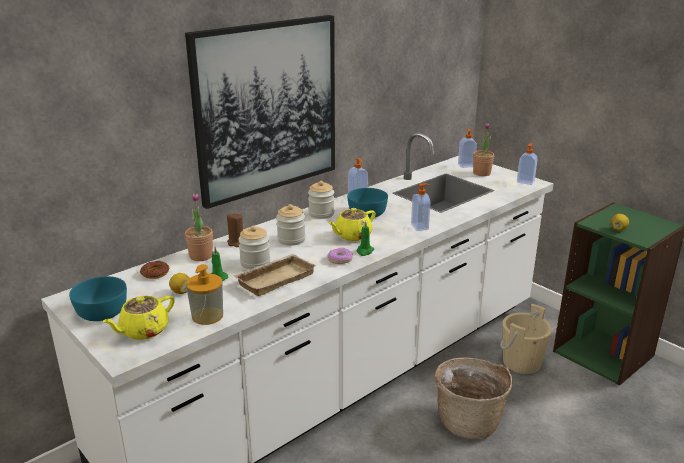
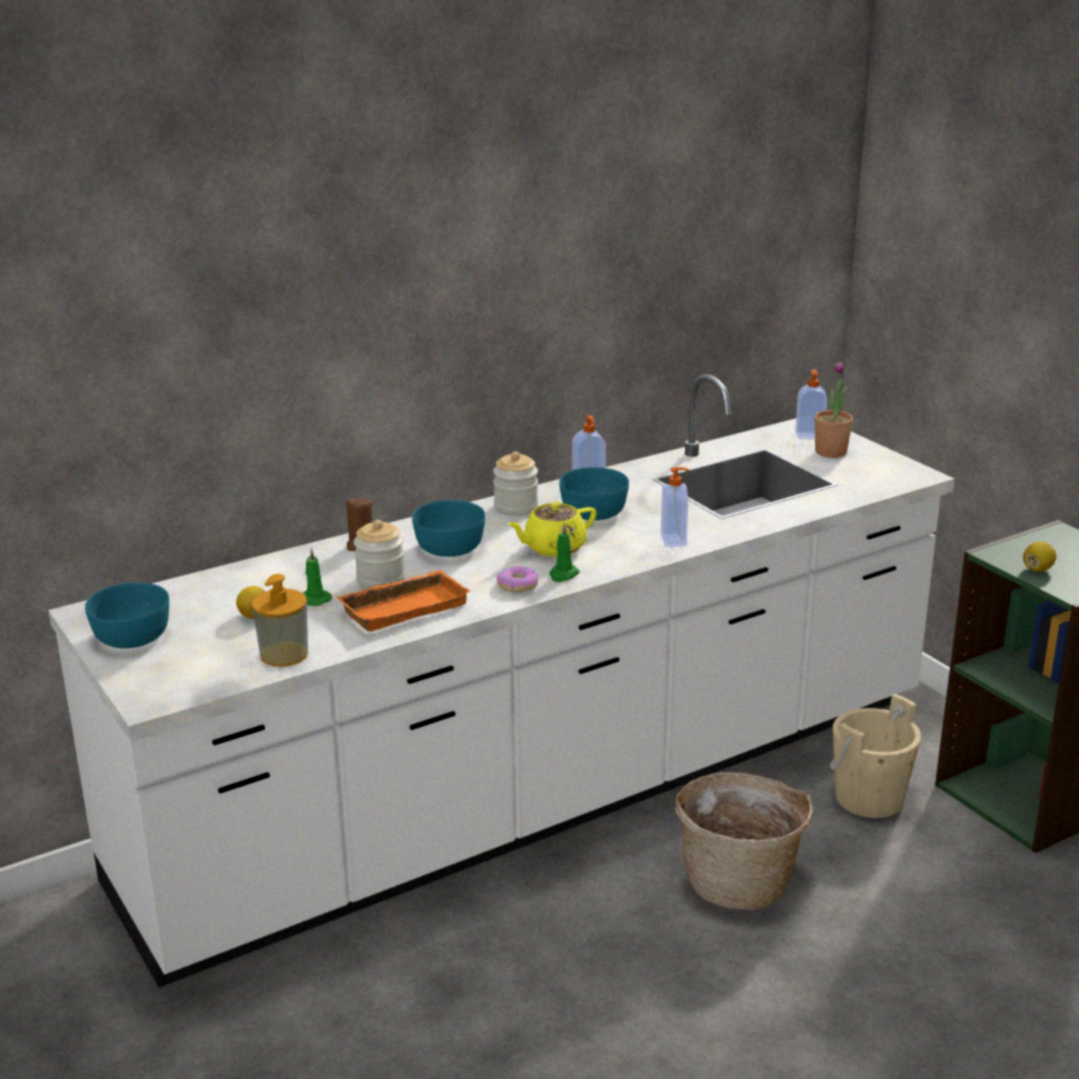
camera: 10 degrees right, 0 degrees up
(143, 331) = (185, 667): yellow teapot -> none
(155, 273) = (222, 585): donut -> none
(201, 256) = (299, 564): potted plant -> none
(266, 108) = (426, 328): picture -> none
(275, 278) = (404, 606): beige tray -> orange tray
(291, 239) = (451, 547): jar -> turquoise bowl
(525, 182) = (903, 472): soap dispenser -> none

